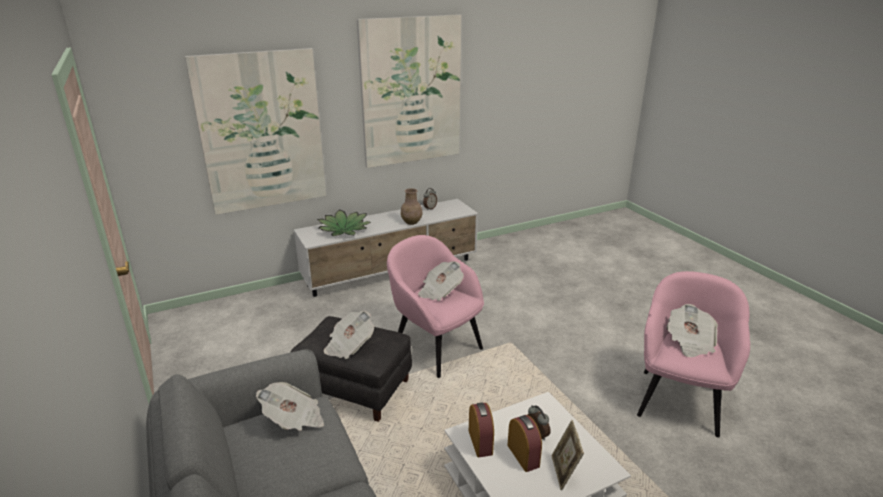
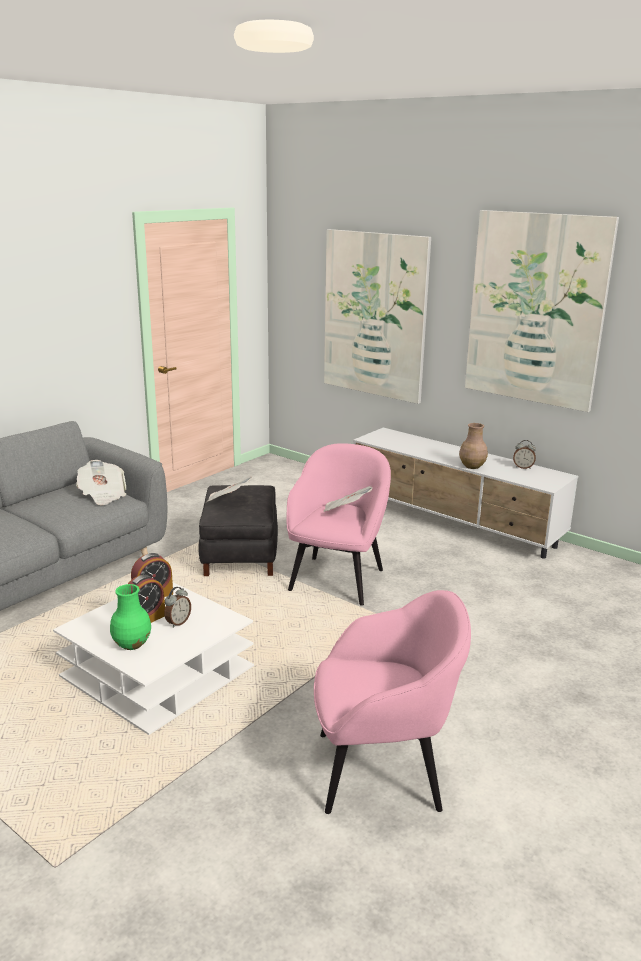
camera: 65 degrees right, 5 degrees down
(344, 229) = (410, 444): potted plant -> none
(564, 472) = (131, 644): picture frame -> green vase
(689, 342) = (382, 676): newspaper -> none

